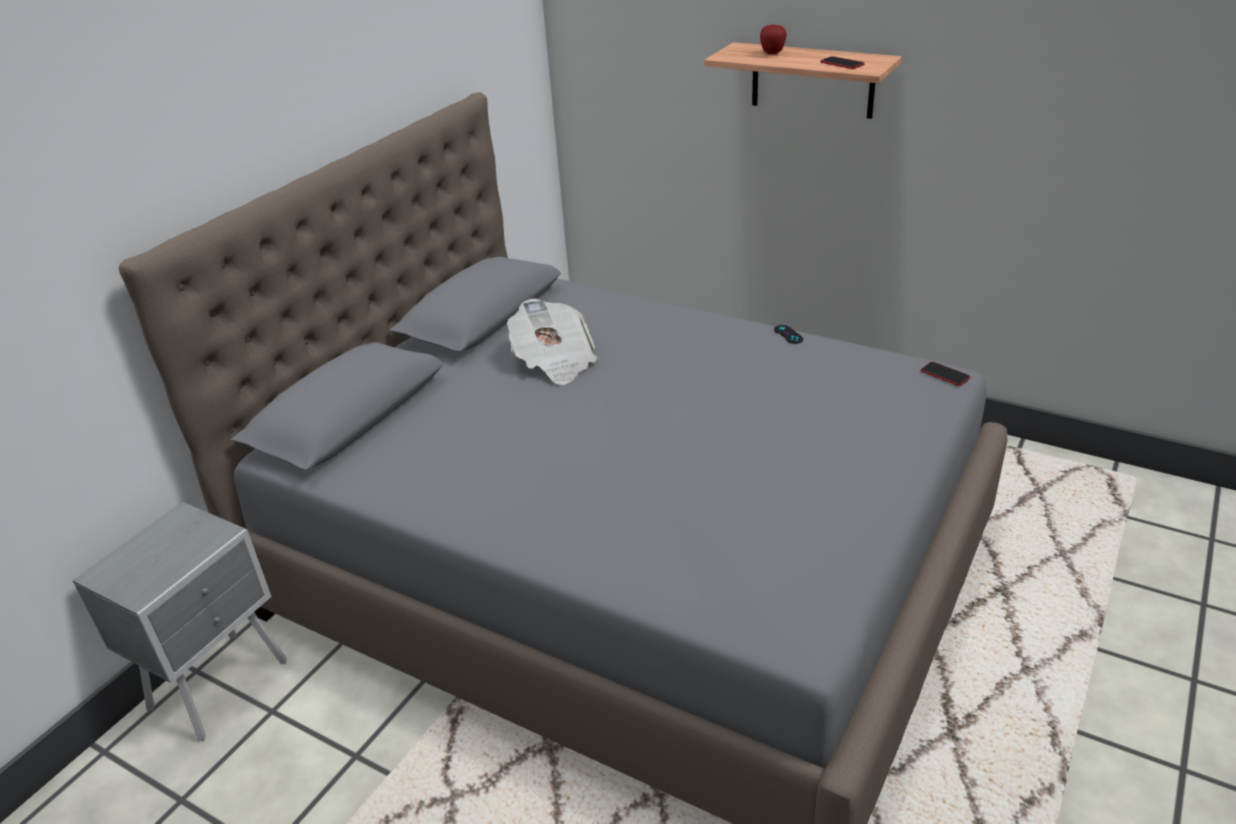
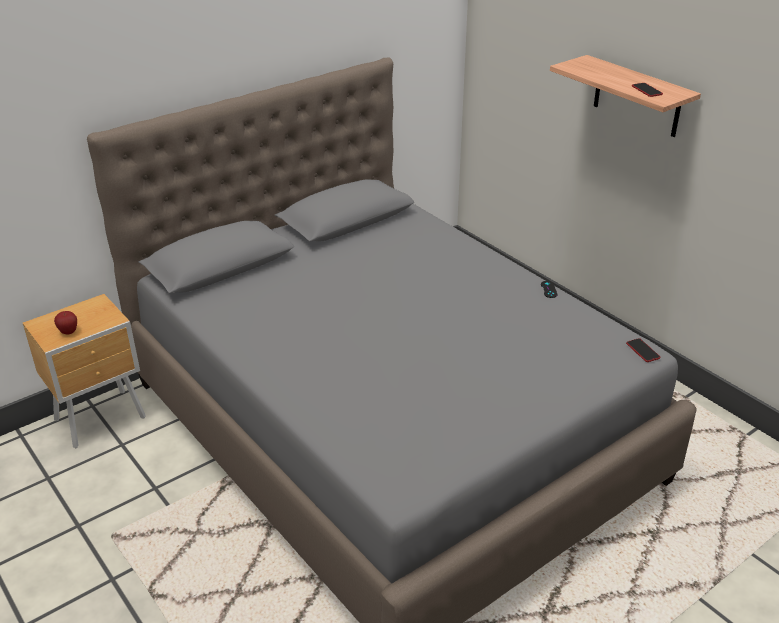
camera: 20 degrees right, 0 degrees up
(222, 684) = (102, 419): grey nightstand -> brown nightstand
(554, 362) = (371, 265): newspaper -> none
(772, 53) = (604, 71): apple -> apple (68, 332)

